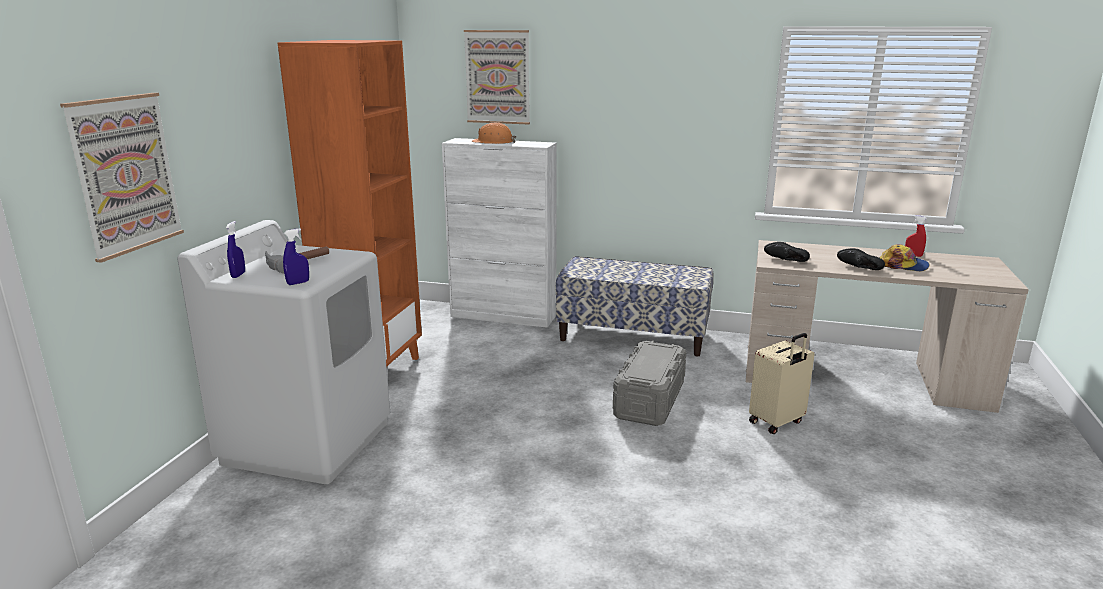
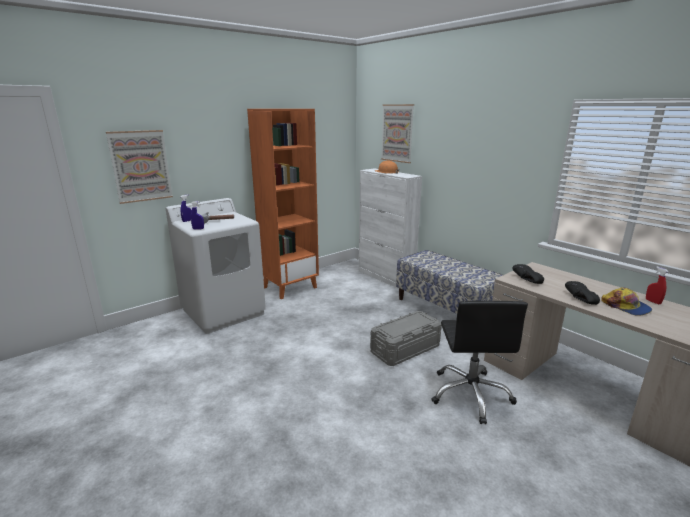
camera: 35 degrees right, 0 degrees up
(777, 422) = (470, 394): beige suitcase -> black office chair

